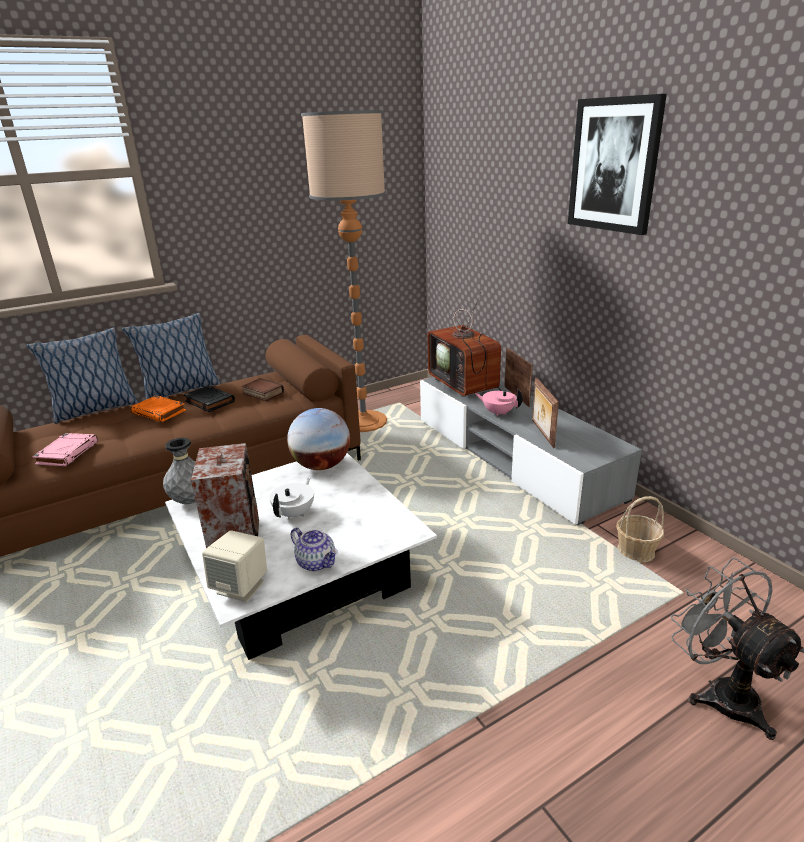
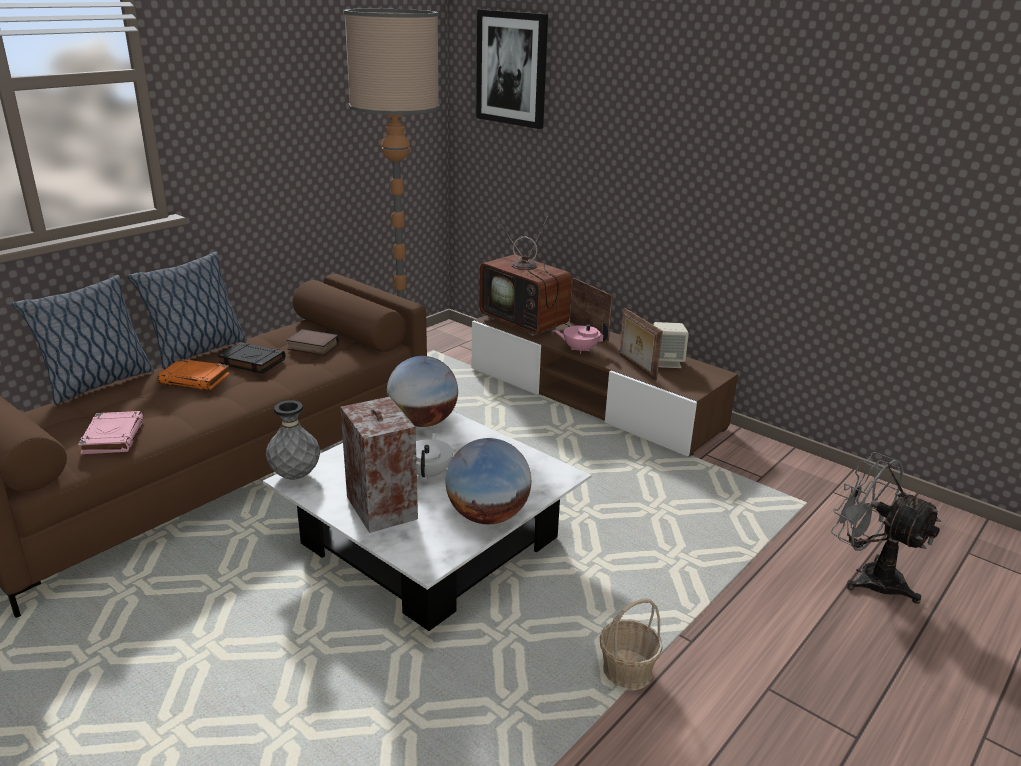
camera: 20 degrees left, 0 degrees up
(241, 587) = (424, 549): beige speaker -> beige speaker (666, 362)
(317, 562) = (487, 516): teapot -> globe
(513, 457) = (592, 398): grey tv stand -> brown tv stand
(614, 165) = (701, 88): picture -> picture (512, 68)
(635, 551) = (751, 473): basket -> basket (626, 671)

